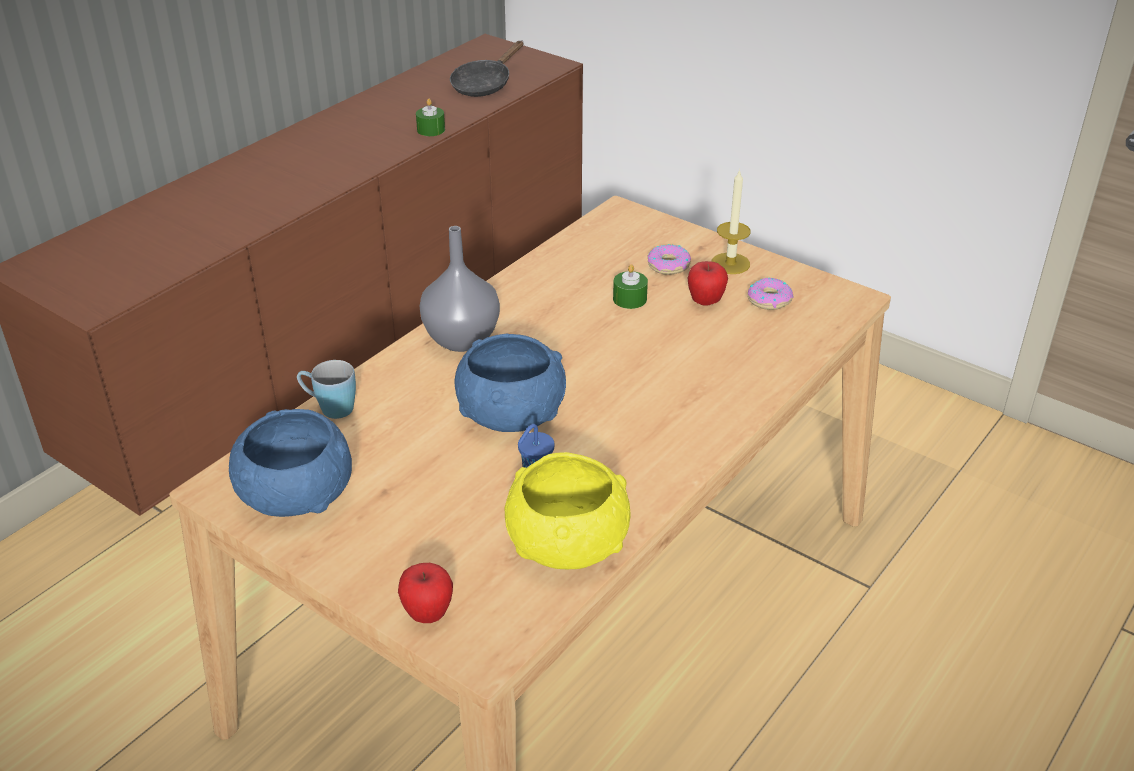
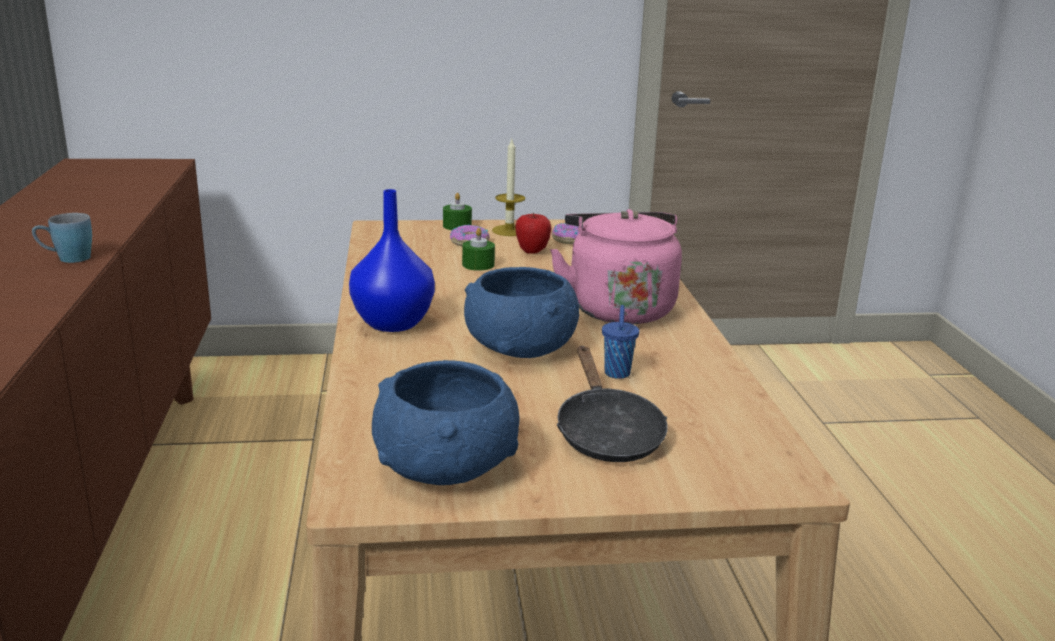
camera: 45 degrees left, 15 degrees down
(329, 408) = (358, 402): blue mug -> blue mug (67, 259)
(428, 613) = (709, 480): apple -> none
(431, 130) = (123, 214): green candle -> green candle (457, 226)
(460, 339) = (391, 324): grey vase -> blue vase
(484, 84) = (124, 183): black frying pan -> black frying pan (606, 433)
(566, 543) = (709, 396): yellow bowl -> none
(662, 409) = (618, 308): none -> pink kettle

